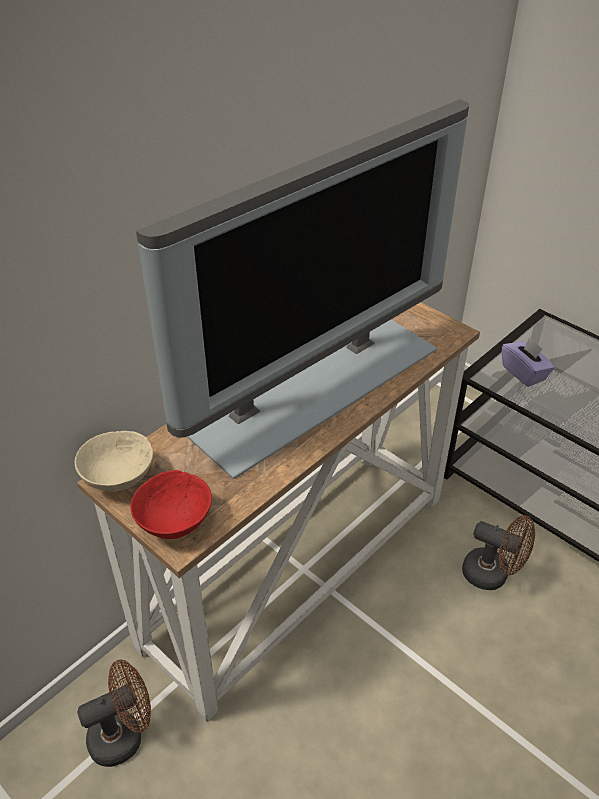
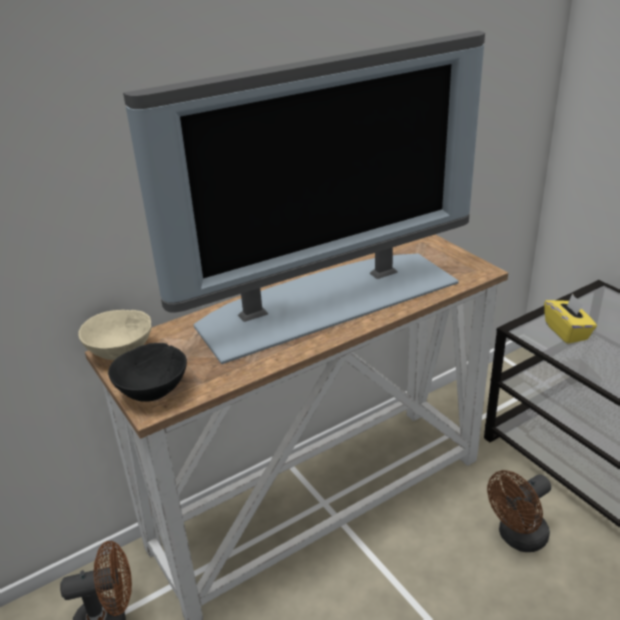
camera: 15 degrees right, 10 degrees down
(175, 524) = (153, 393): red bowl -> black bowl
(492, 574) = (517, 538): brown fan -> brown fan turned 105 degrees clockwise
(524, 373) = (567, 331): purple tissue box -> yellow tissue box

